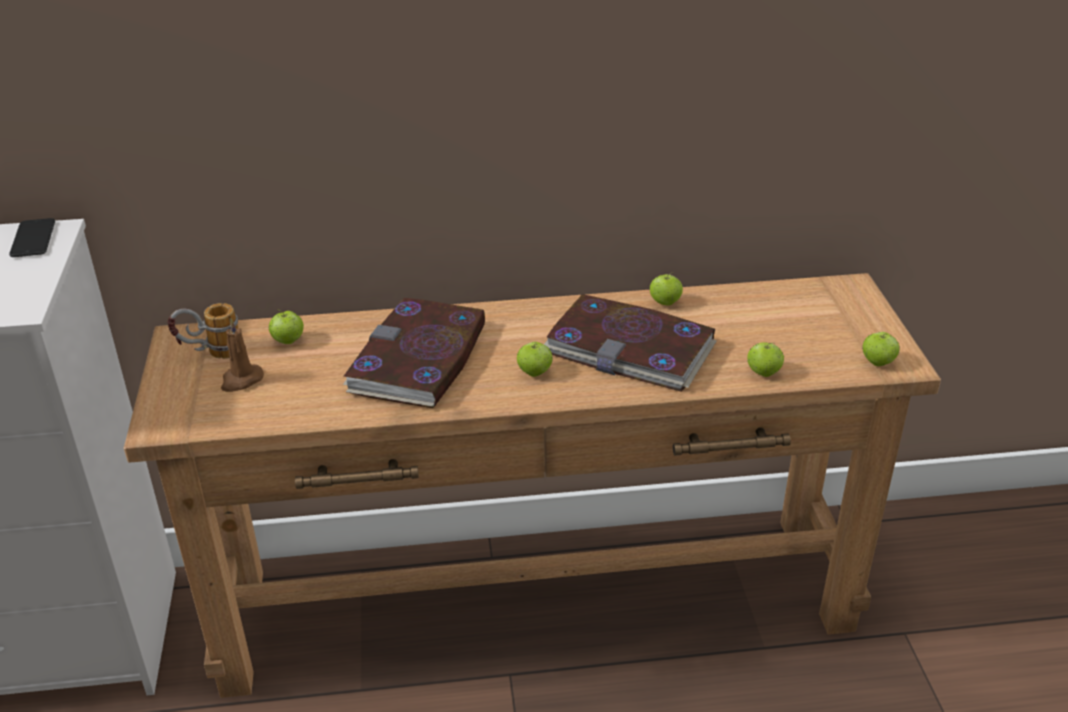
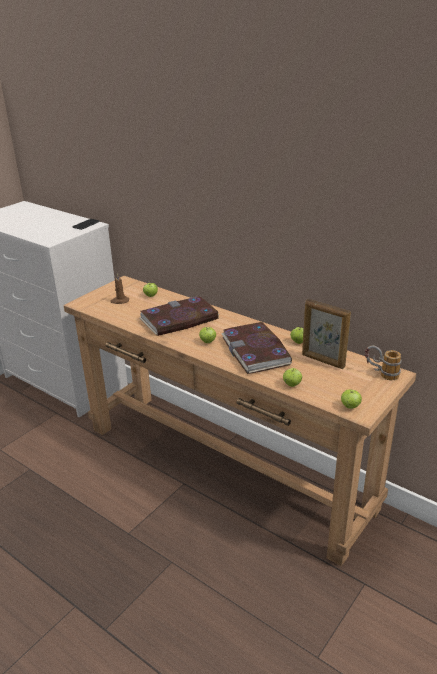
camera: 45 degrees right, 5 degrees down
(210, 353) = (124, 289): mug -> mug (380, 374)
(742, 315) = (322, 361): none -> picture frame

